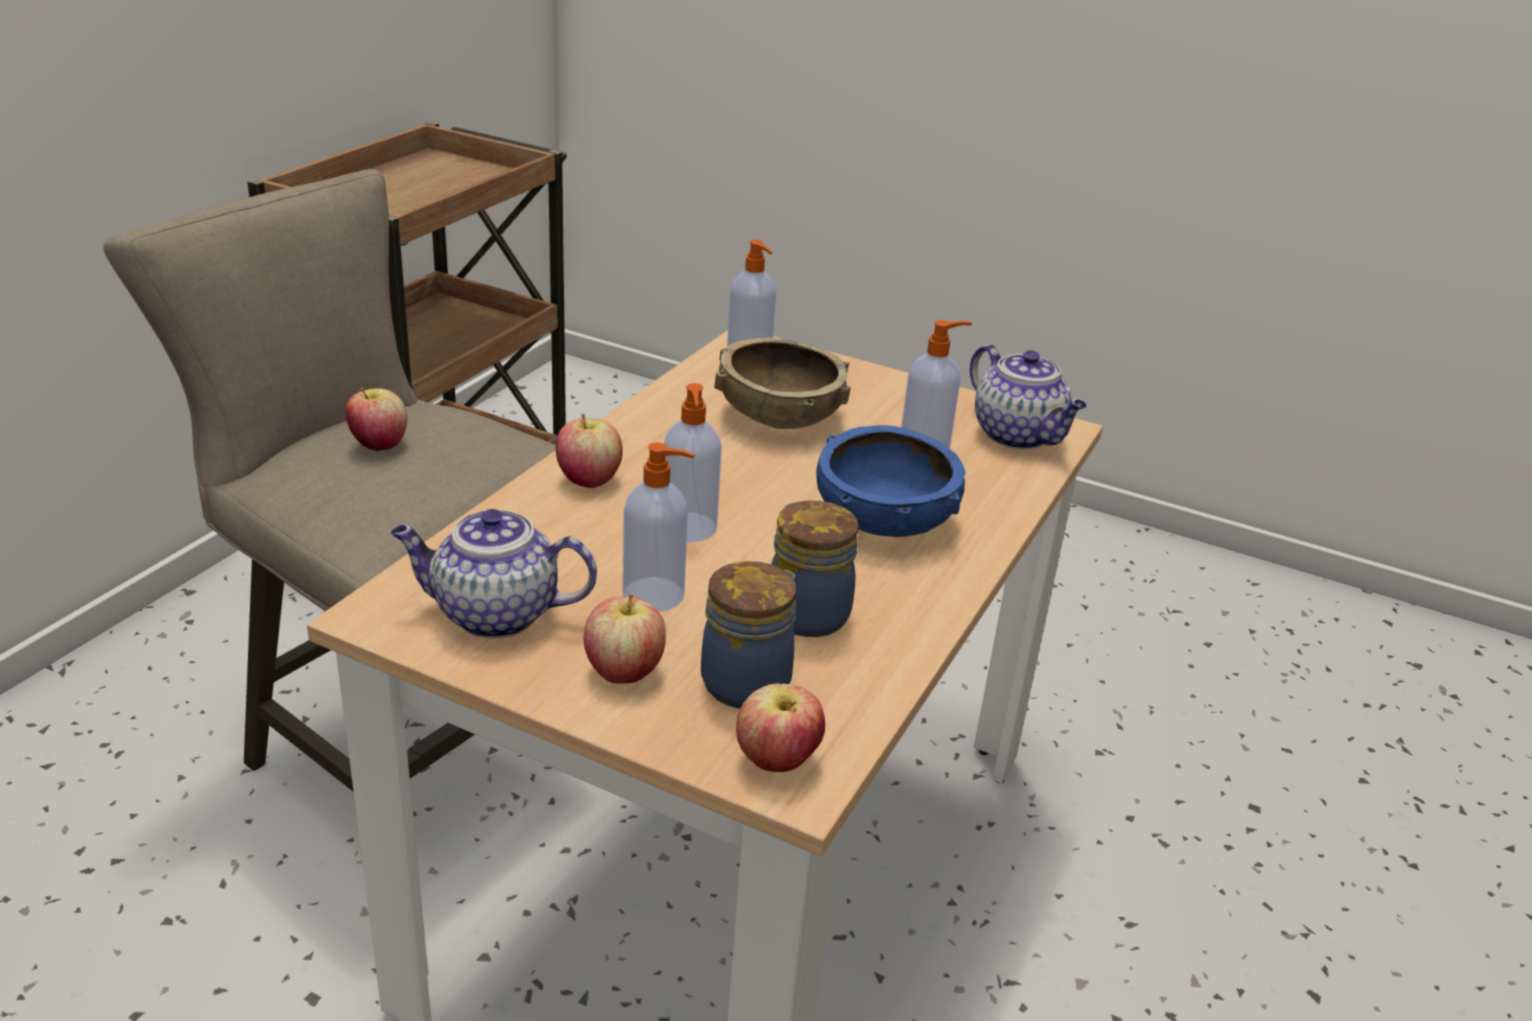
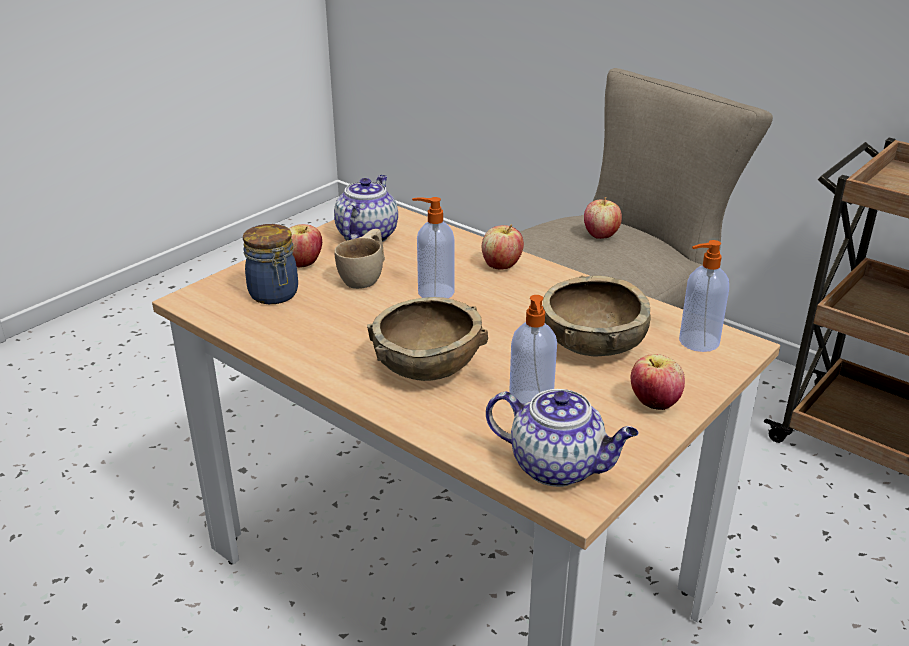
camera: 105 degrees right, 0 degrees up
(656, 596) = (366, 277): soap dispenser -> beige cup
(777, 760) = (210, 295): apple -> apple (654, 403)
(806, 613) = (328, 319): jar -> none
(884, 519) = (428, 365): blue bowl -> brown bowl
(1019, 436) = (558, 467): teapot -> teapot turned 135 degrees counterclockwise

